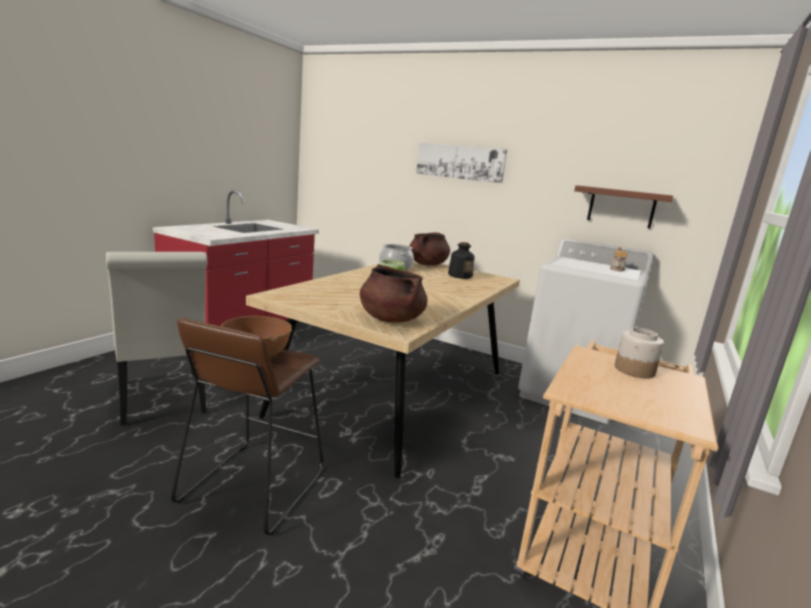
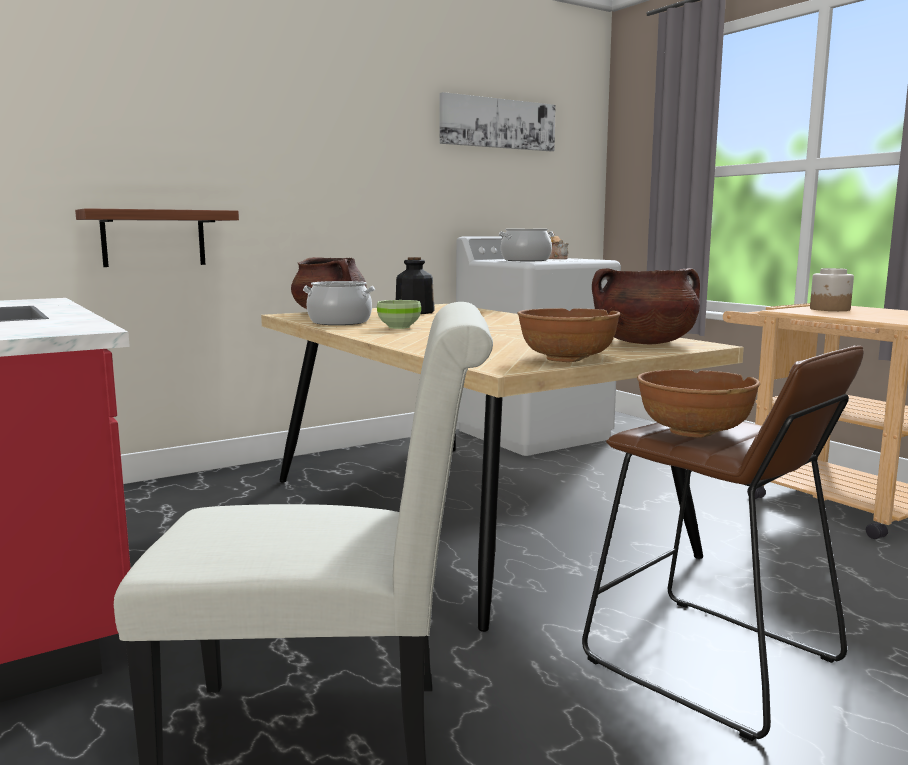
camera: 60 degrees left, 5 degrees down
(310, 304) = (566, 358): none -> brown bowl
(460, 162) = (289, 134): picture -> picture (497, 123)
(570, 263) = (526, 260): none -> cooking pot
(621, 207) = (507, 186): shelf -> shelf (153, 238)

